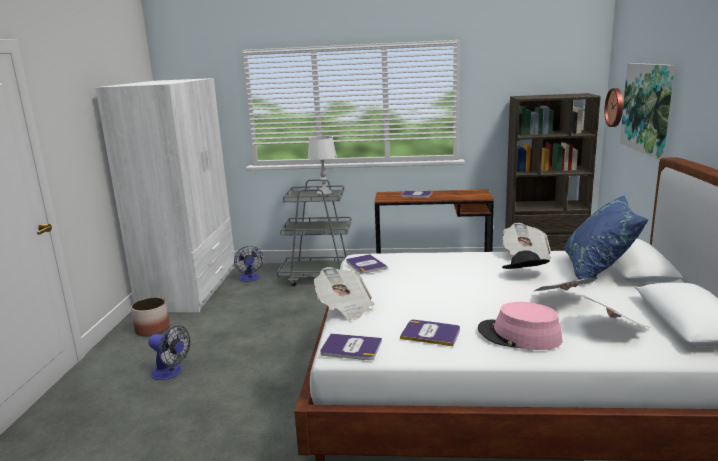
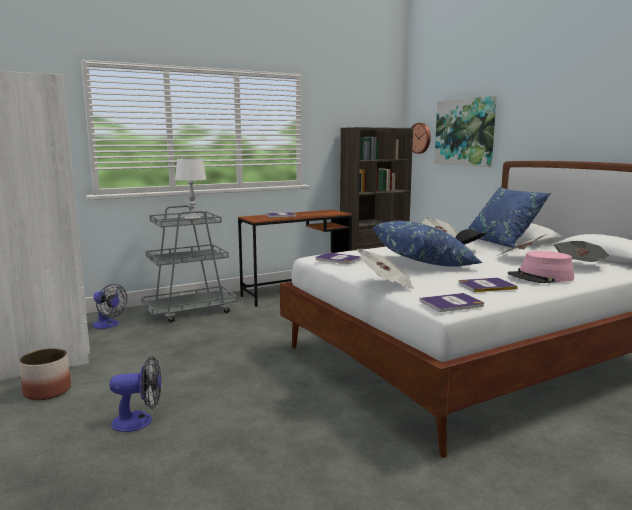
camera: 35 degrees left, 5 degrees down
(437, 287) = (425, 264): none -> blue pillow

